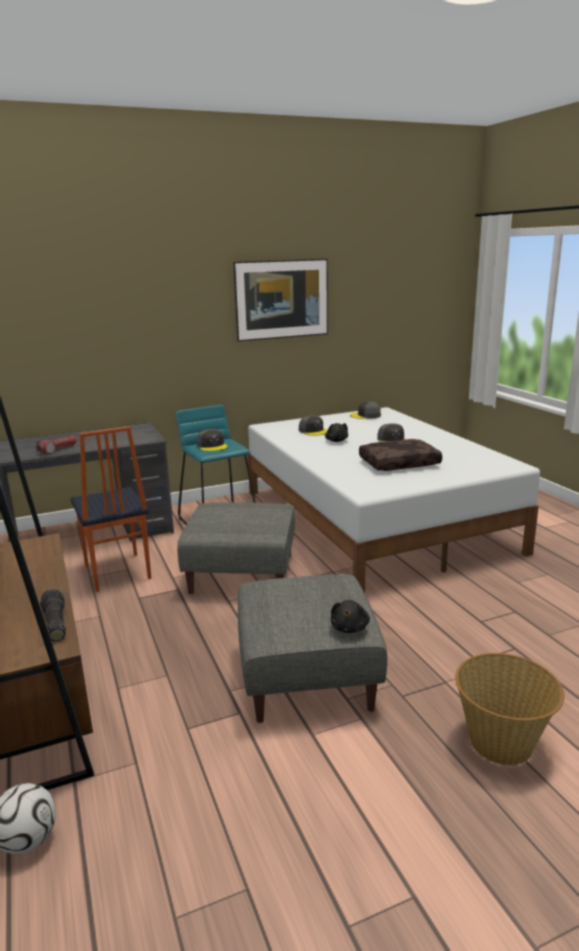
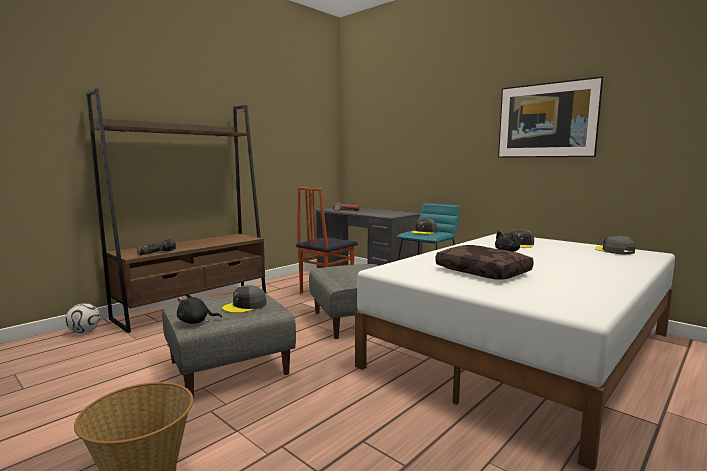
camera: 65 degrees right, 10 degrees down
(392, 440) = (554, 264): grey cap -> grey cap (245, 306)

